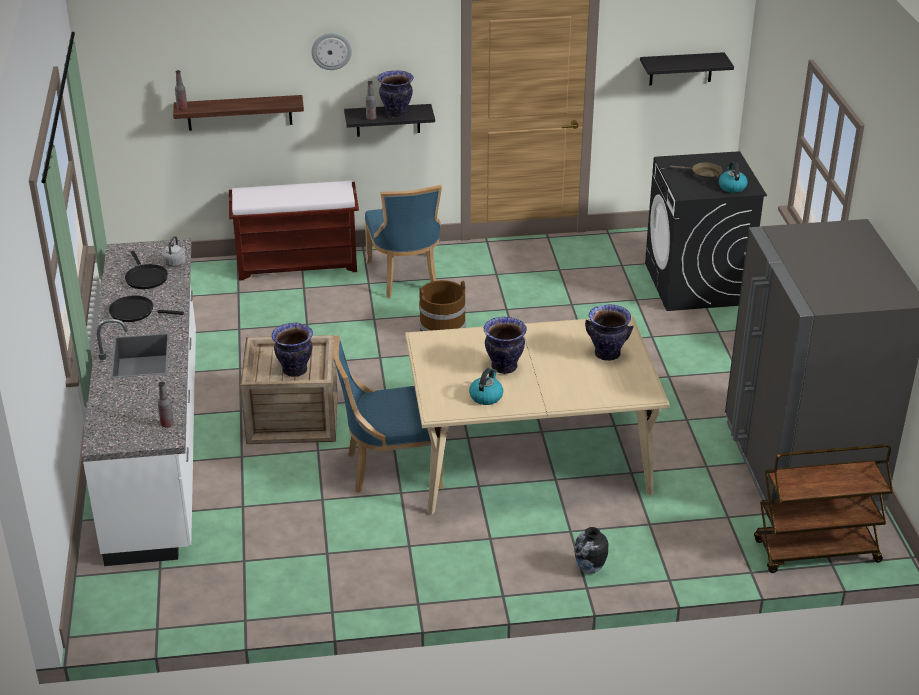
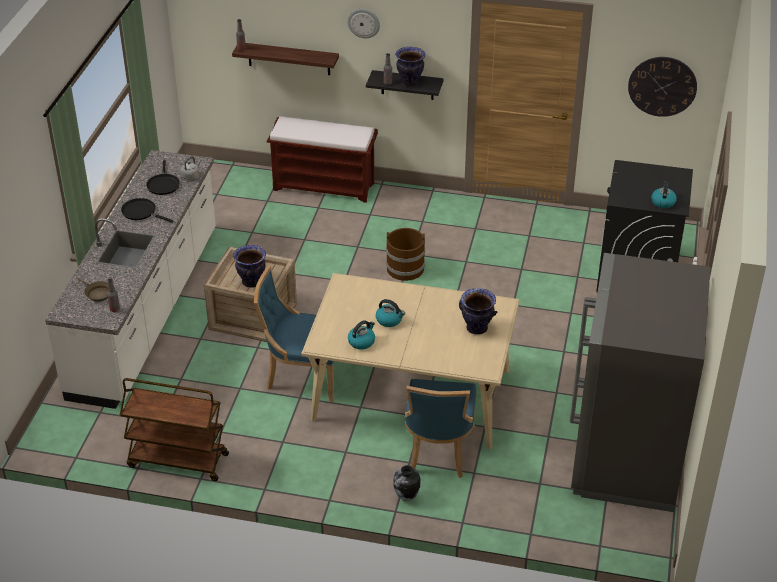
camera: 20 degrees right, 5 degrees up
(405, 278) = (401, 216): blue chair -> blue chair (438, 451)
(503, 367) = (389, 320): vase -> kettle
(681, 68) = (662, 86): black shelf -> wall clock
(703, 174) = (646, 185): brown frying pan -> brown frying pan (97, 293)
(815, 552) = (593, 532): brown cart -> brown cart (177, 461)

